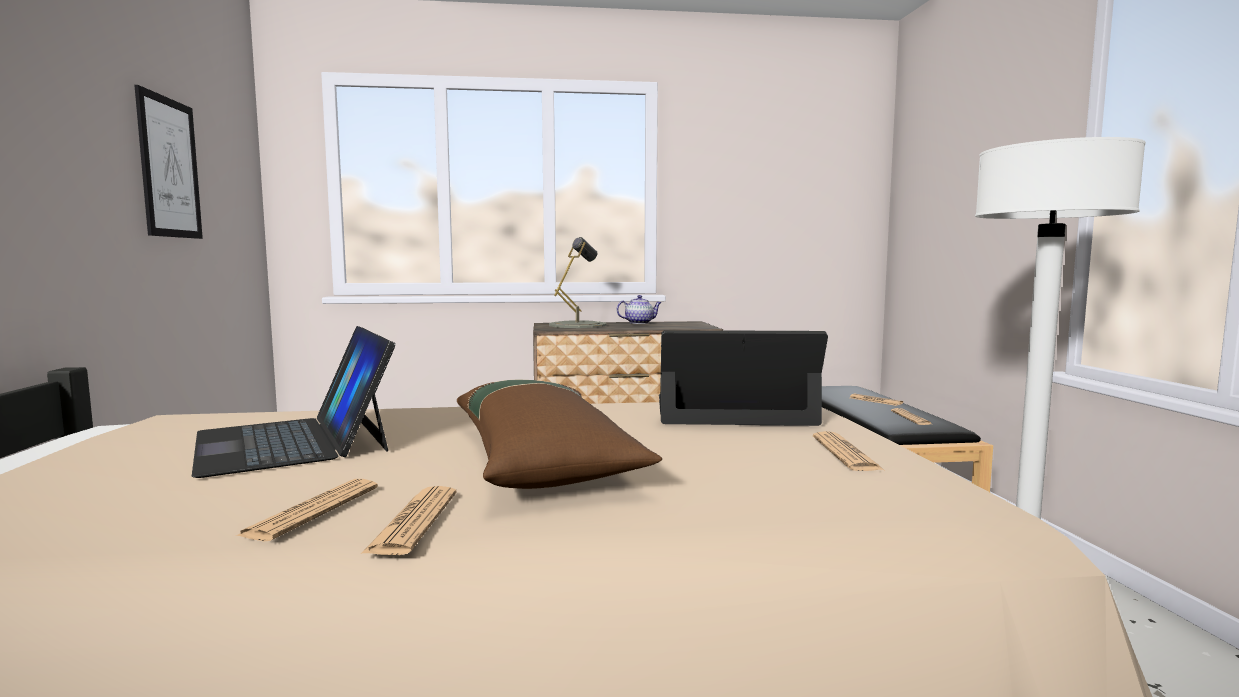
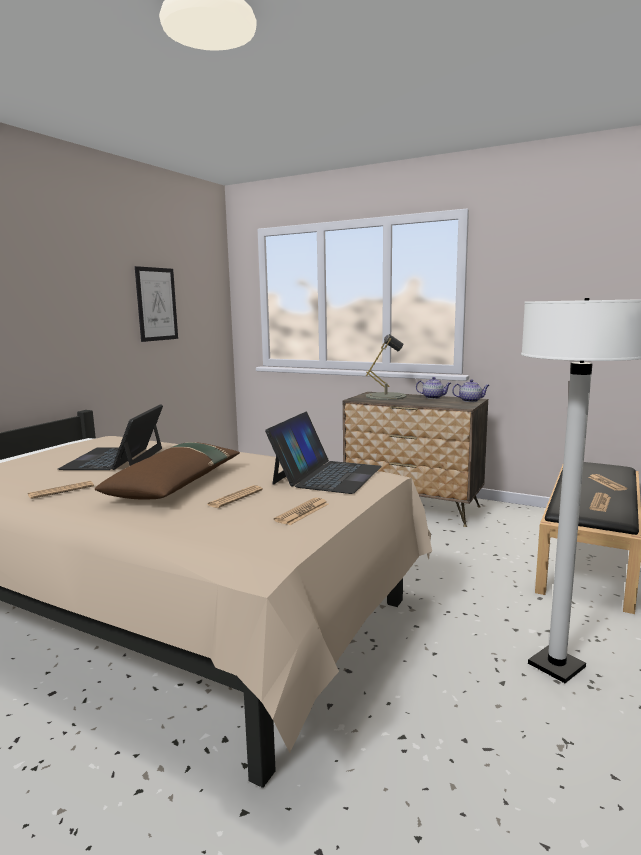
camera: 35 degrees right, 5 degrees up
(414, 522) = (76, 502): newspaper -> newspaper (235, 497)
(691, 323) = (470, 401): none -> teapot
(732, 410) = (327, 475): laptop -> laptop turned 75 degrees clockwise

